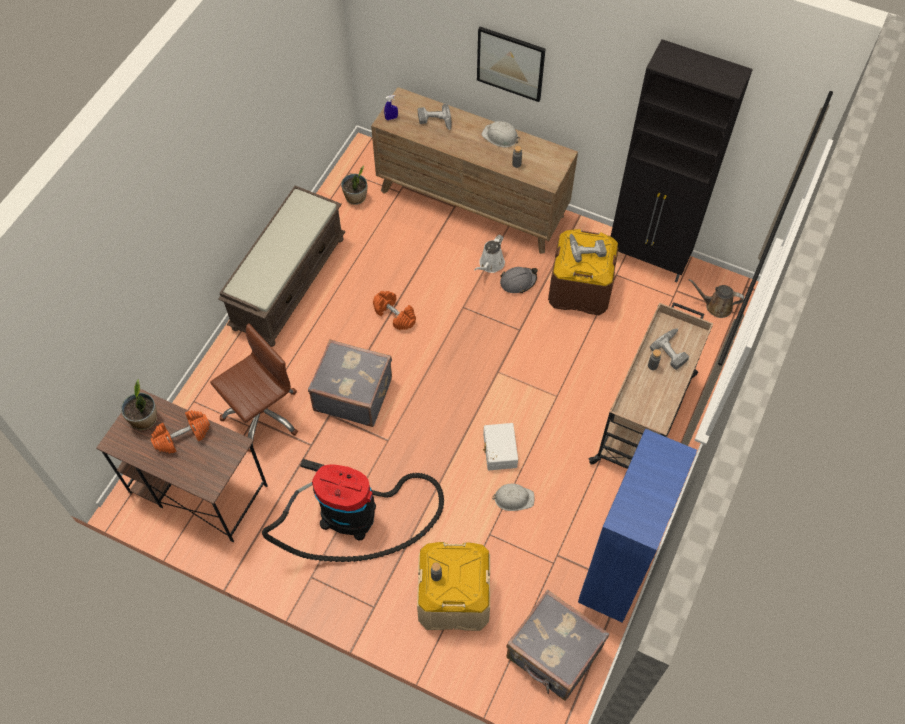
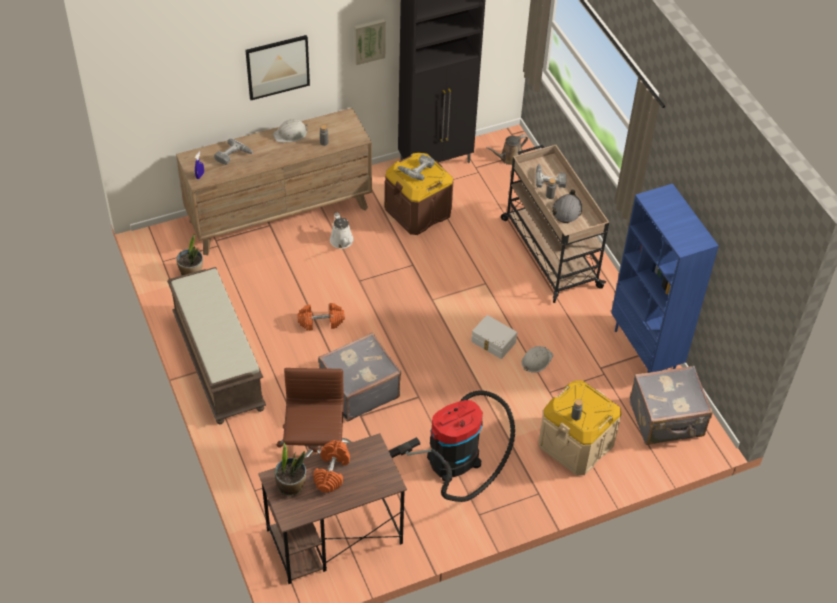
camera: 50 degrees left, 10 degrees down
(518, 282) = (374, 238): grey hard hat -> grey hard hat (567, 210)
(612, 95) = (369, 40): none -> picture

